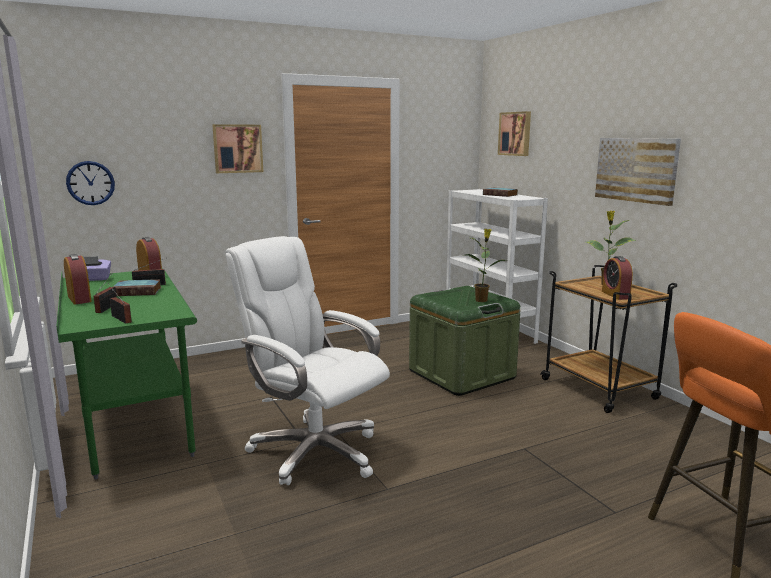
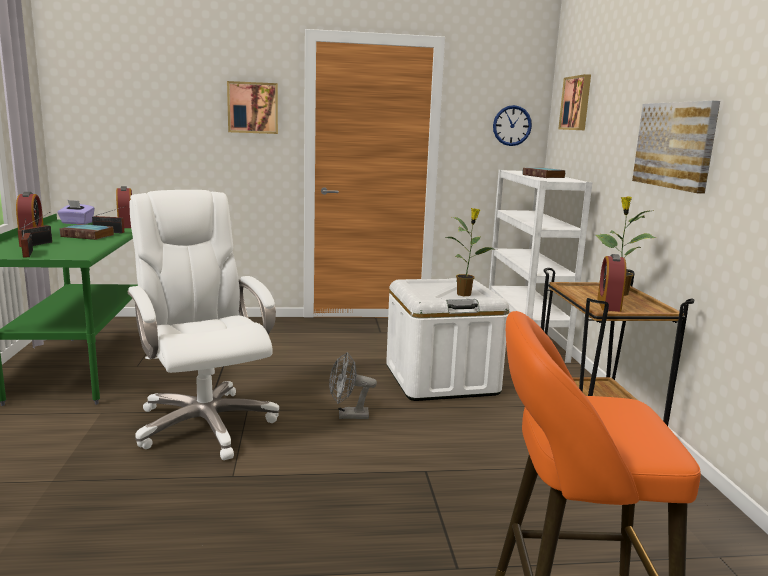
camera: 20 degrees right, 0 degrees up
(90, 183) = (107, 134): wall clock -> wall clock (512, 125)
(423, 418) = (348, 415): none -> grey fan
(461, 374) = (441, 380): green storage box -> white storage box

